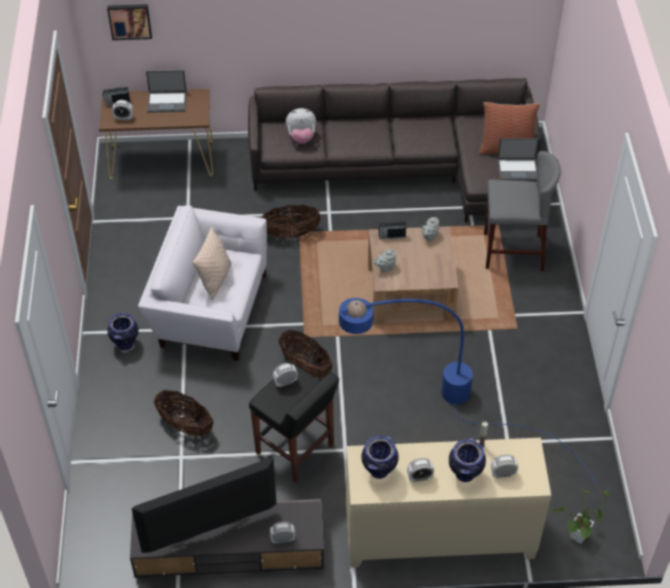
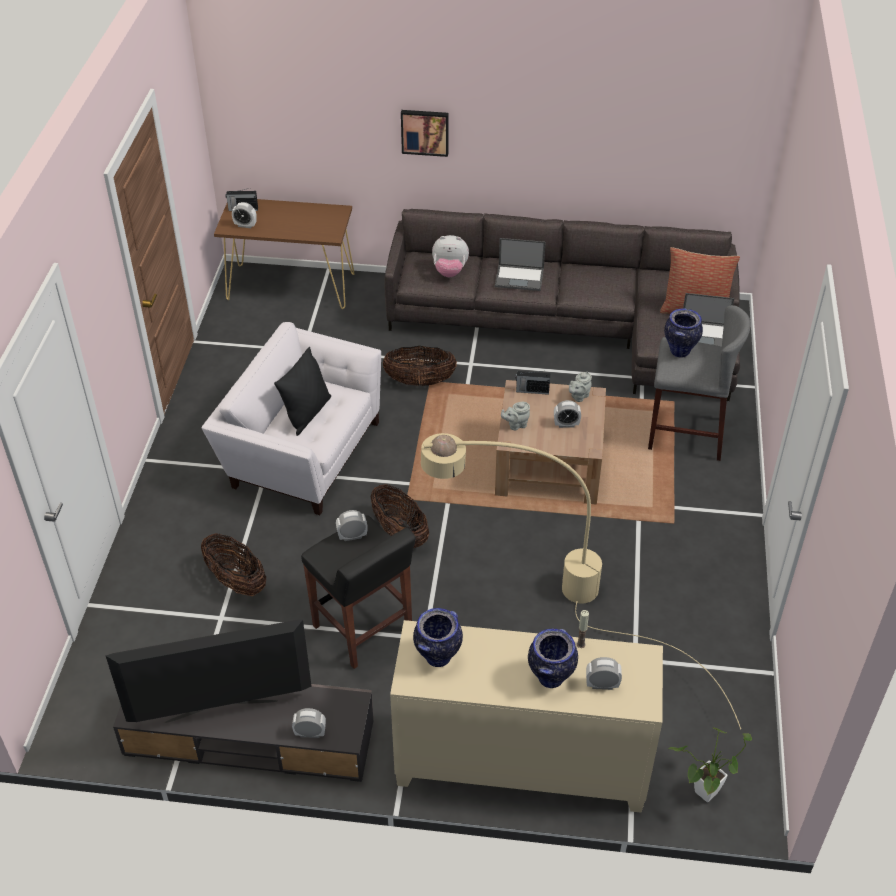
camera: 10 degrees right, 5 degrees down
(125, 344) = (192, 479): vase -> vase (679, 351)
(130, 20) = (262, 109): picture -> picture (425, 131)
(167, 101) = (300, 214): laptop -> laptop (520, 277)
(215, 279) = (307, 413): beige pillow -> black pillow
(419, 477) = (489, 673): alarm clock -> alarm clock (566, 424)
(430, 415) = (541, 612): blue floor lamp -> beige floor lamp

